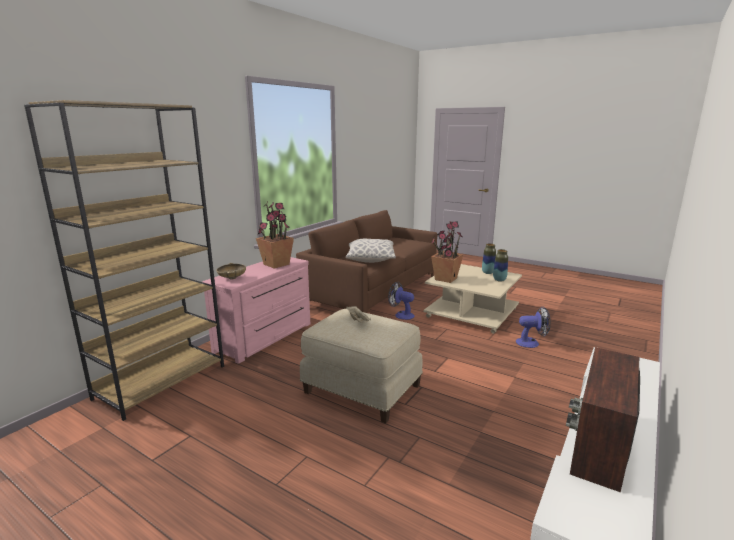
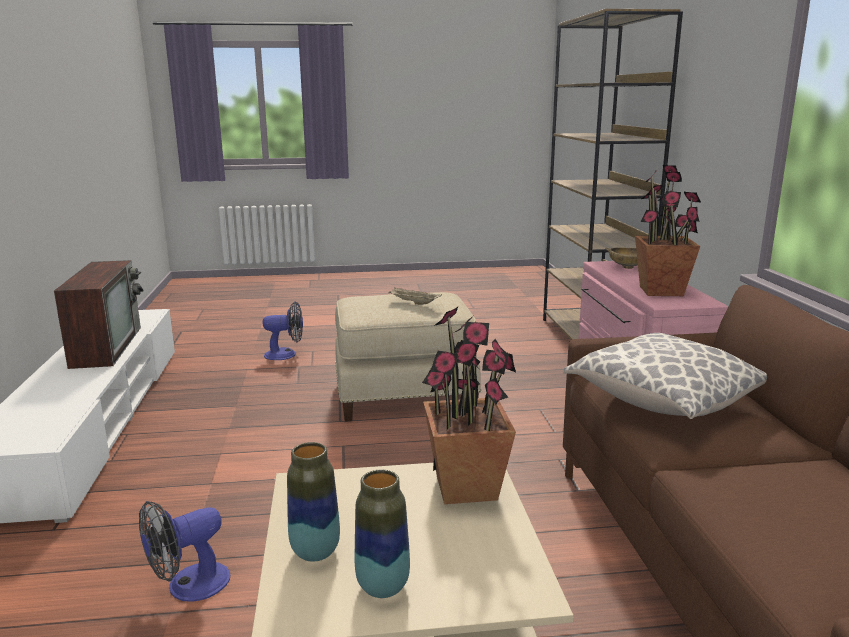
camera: 140 degrees right, 0 degrees up
(401, 315) = (551, 539): fan -> fan (286, 354)

